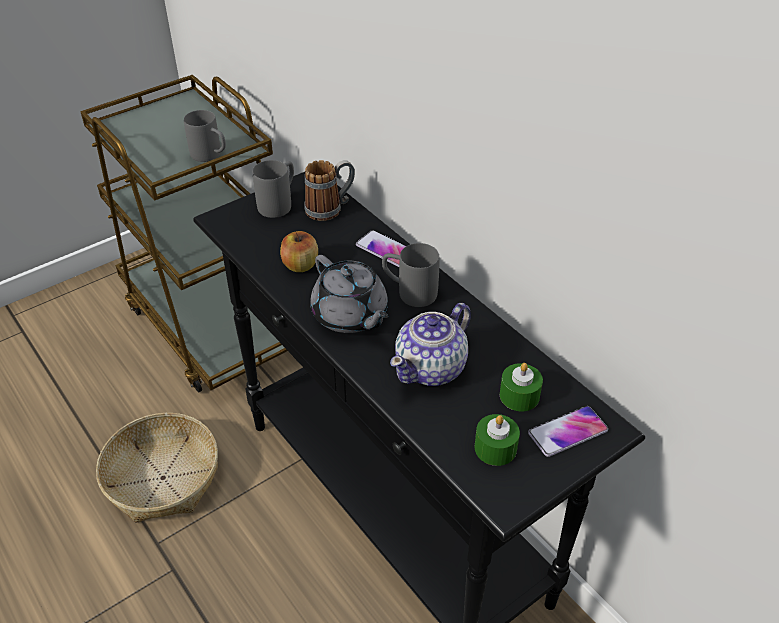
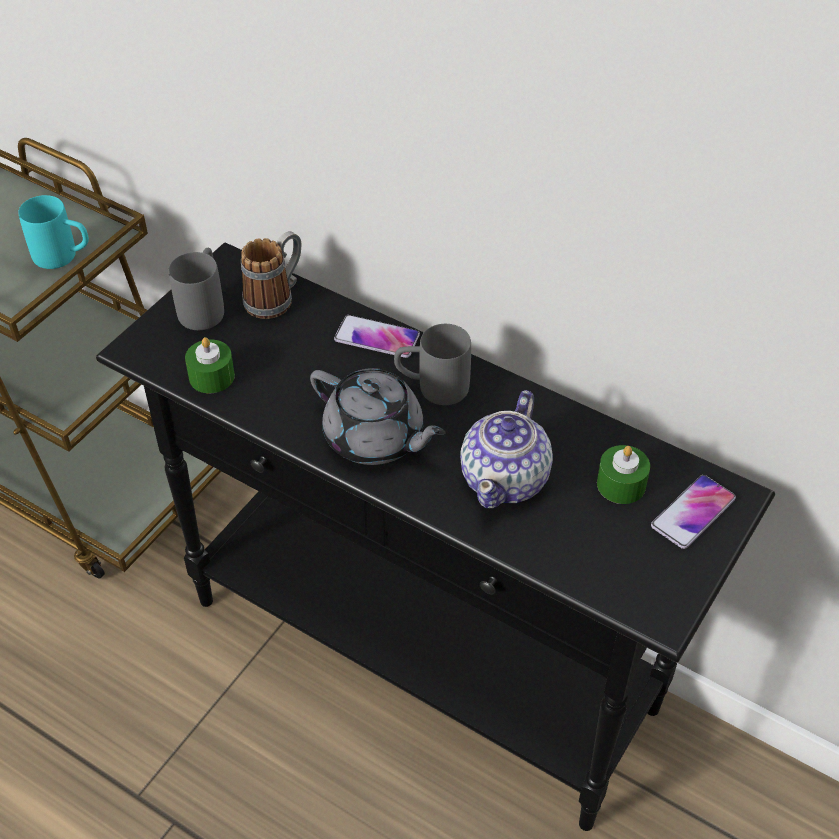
camera: 20 degrees left, 5 degrees up
(163, 477) = (104, 708): basket -> none
(211, 156) = (64, 257): grey mug -> turquoise mug
(300, 265) = (277, 387): apple -> none
(495, 448) = (623, 556): green candle -> green candle (211, 376)

